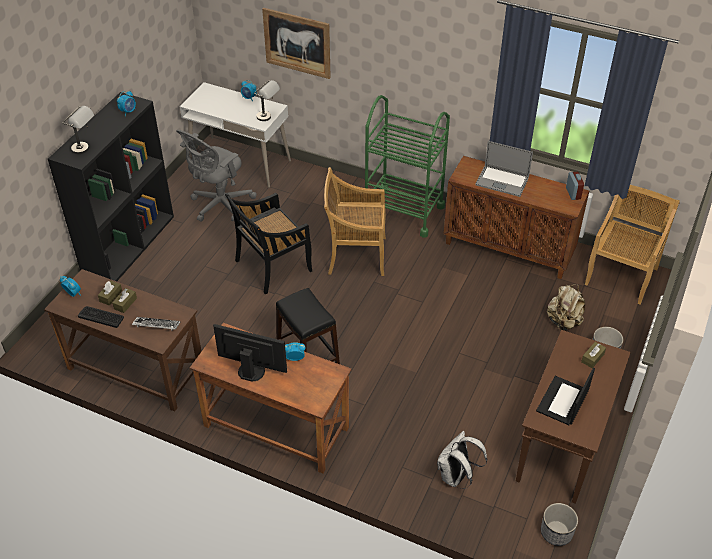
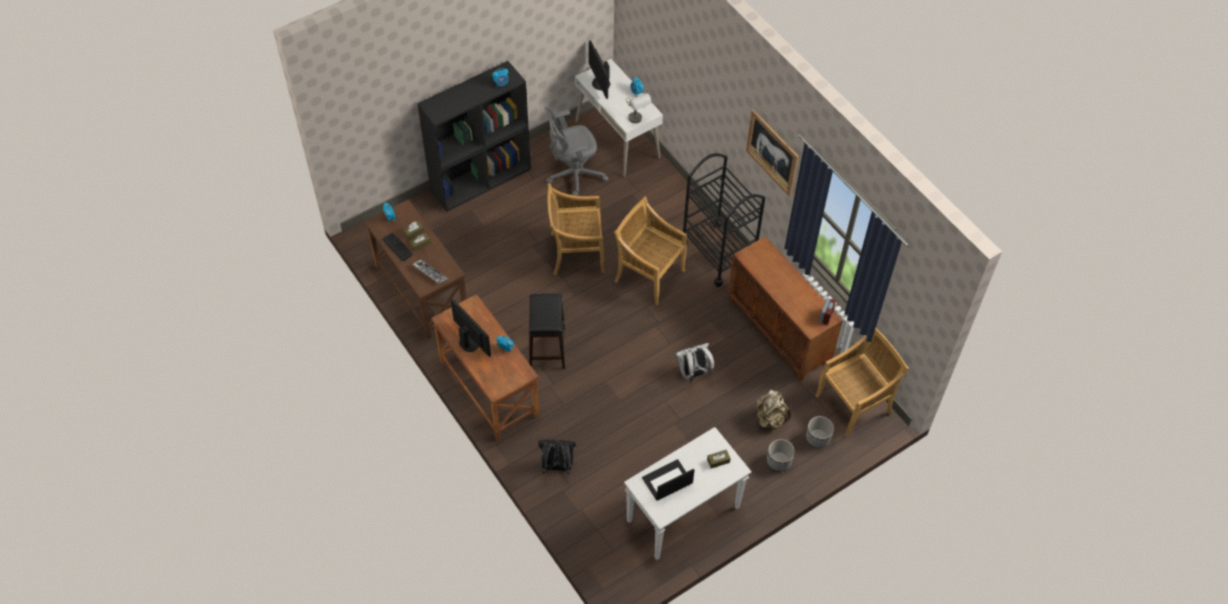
camera: 30 degrees right, 10 degrees up
(85, 150) = (448, 107): grey table lamp -> none
(209, 103) = (600, 83): none -> monitor
(272, 266) = (576, 253): black chair -> beige chair
(297, 43) = (677, 72): picture -> picture (772, 152)
(403, 212) = (718, 253): green cart -> black cart
(405, 466) = (557, 466): none -> black backpack
(456, 477) = (587, 494): white backpack -> white backpack (693, 373)
(502, 181) = (776, 276): laptop -> none
(556, 533) = (626, 572): planter -> planter (818, 438)
(562, 447) = (682, 515): brown console table -> white console table

